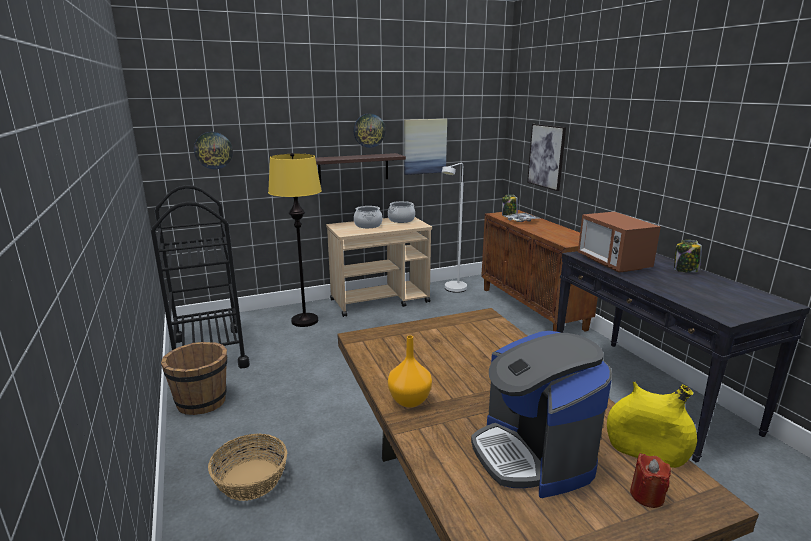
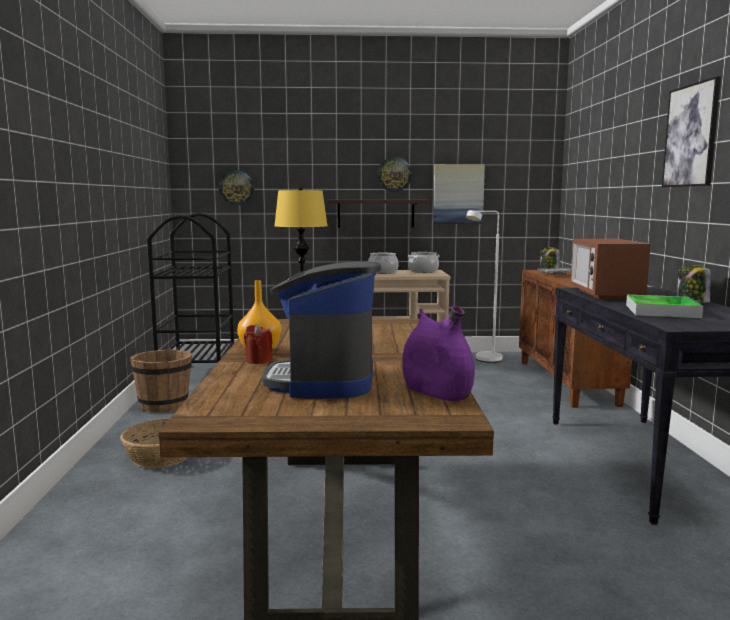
camera: 20 degrees right, 10 degrees down
(546, 156) = (592, 201): picture -> picture (691, 136)
(645, 453) = (436, 393): yellow vase -> purple vase
(647, 495) = (393, 409): red candle -> red candle (258, 360)
(685, 289) = (662, 311): none -> tray

